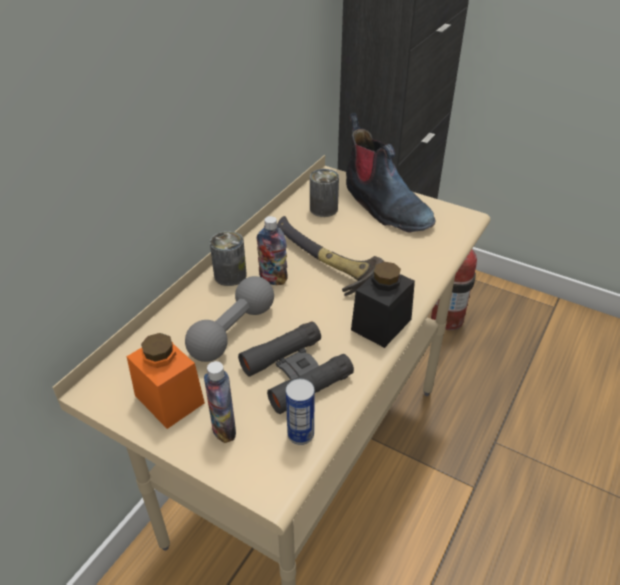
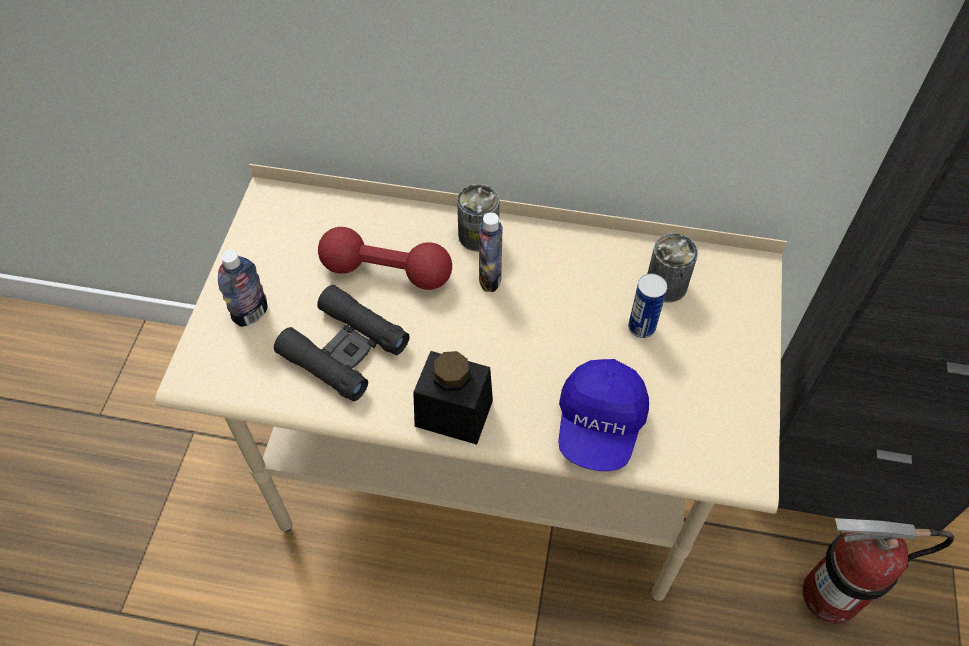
camera: 70 degrees right, 15 degrees up
(169, 399) = (275, 257): orange jar -> none
(233, 331) = (386, 272): grey dumbbell -> red dumbbell
(300, 434) = (261, 380): can -> can (641, 327)
(323, 264) = (542, 320): hammer -> none
(384, 207) = (713, 356): boot -> none
(416, 262) = (599, 425): none -> blue cap

